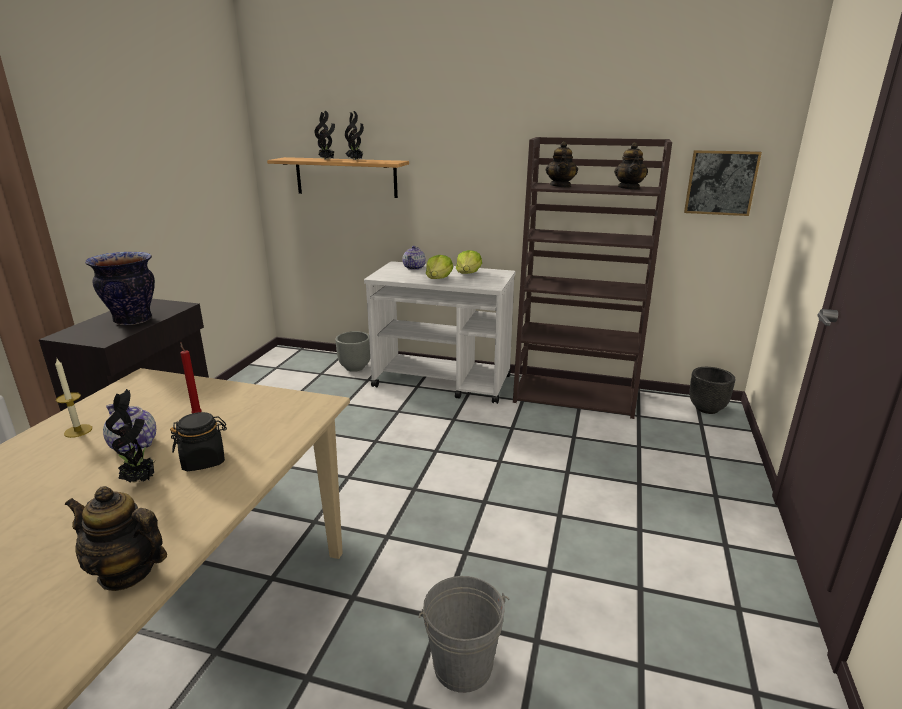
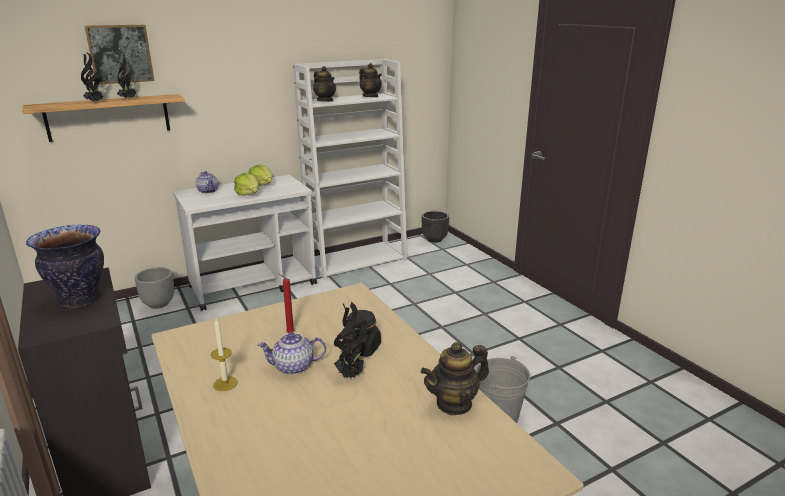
camera: 45 degrees left, 0 degrees up
(576, 396) = (357, 259): brown bookcase -> white bookcase
(721, 182) = (415, 86): picture -> picture (120, 54)

